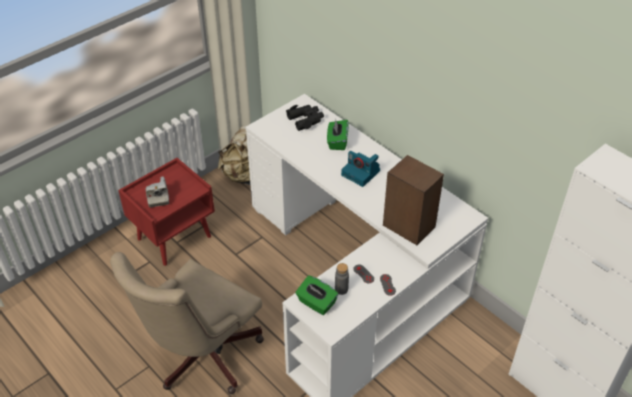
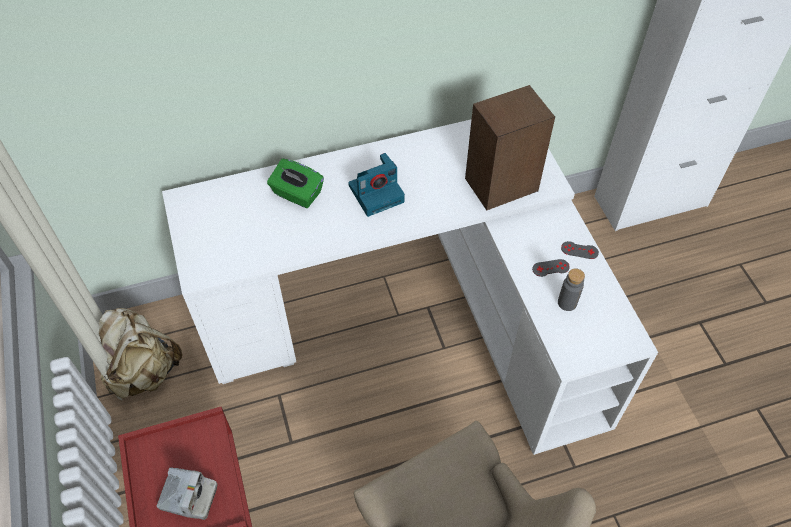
camera: 65 degrees left, 10 degrees up
(306, 120) = (223, 211): black binoculars -> none
(316, 303) = (580, 340): green tissue box -> none

